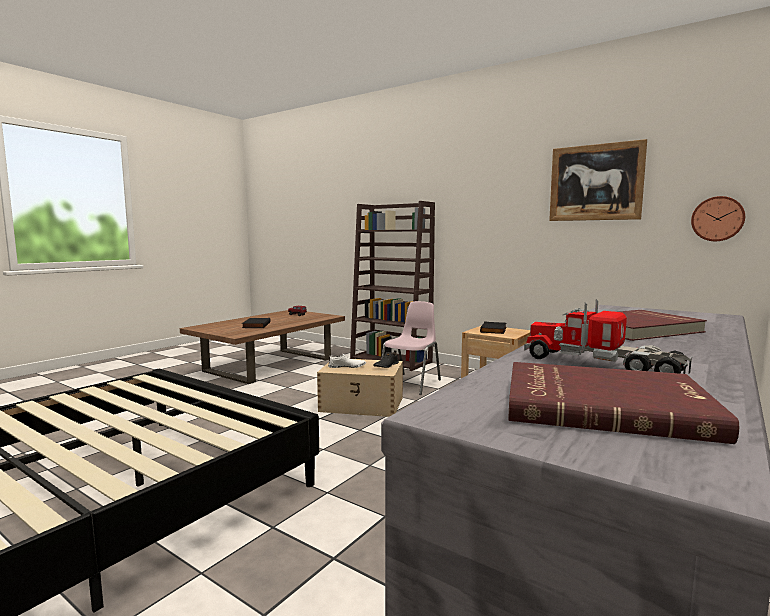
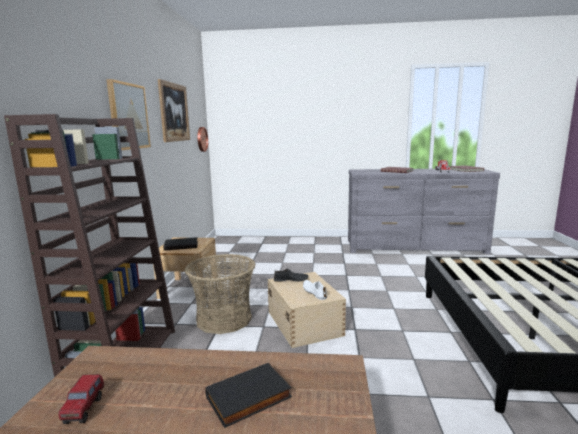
camera: 120 degrees left, 5 degrees up
(411, 383) = (224, 319): pink chair -> basket
(482, 197) = (128, 116): none -> picture

